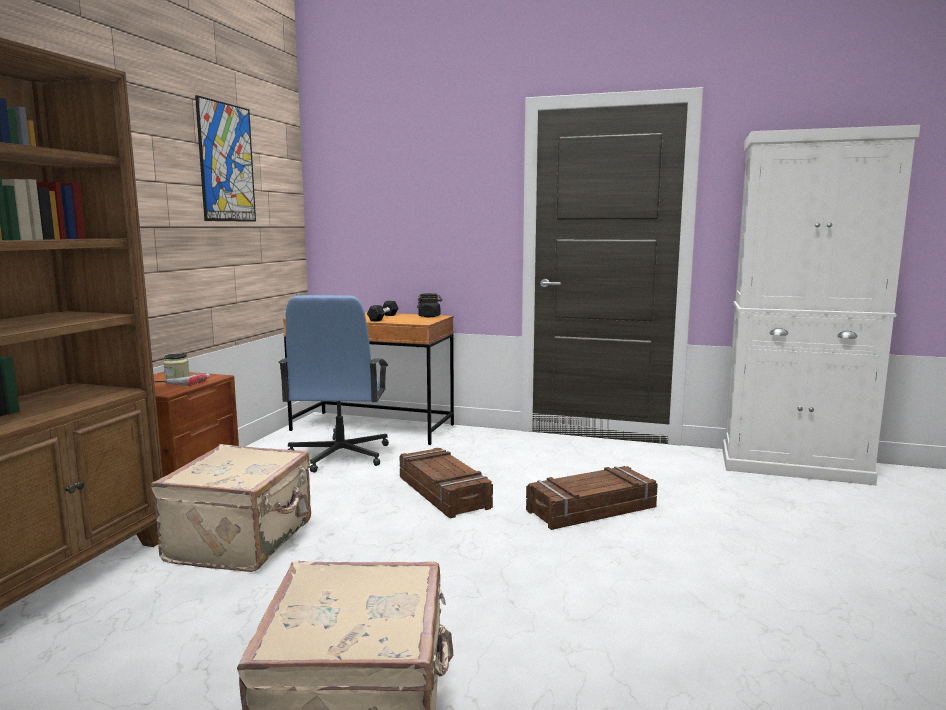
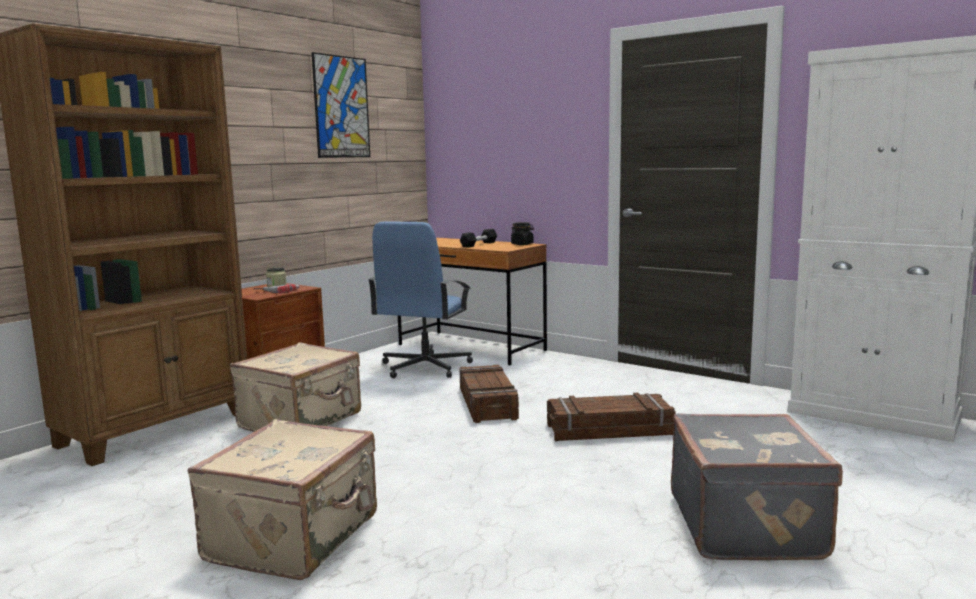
camera: 20 degrees right, 0 degrees up
(812, 602) = (748, 525): none -> grey suitcase

